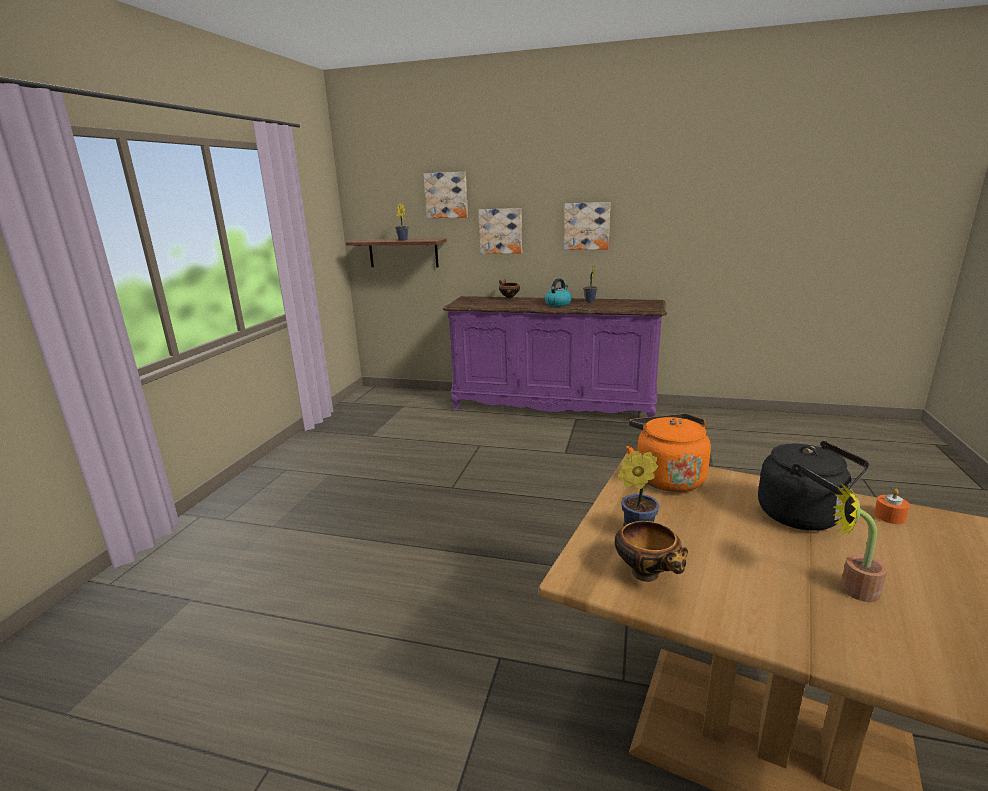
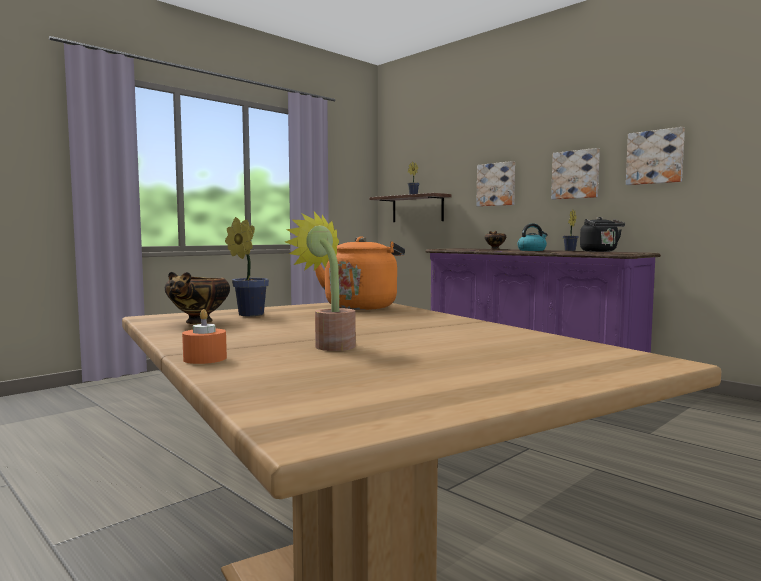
camera: 30 degrees right, 15 degrees down
(446, 195) = (454, 155): picture -> picture (655, 157)
(804, 516) = (418, 326): black kettle -> black kettle (600, 251)
(889, 516) = (511, 336): orange candle -> orange candle (205, 359)

